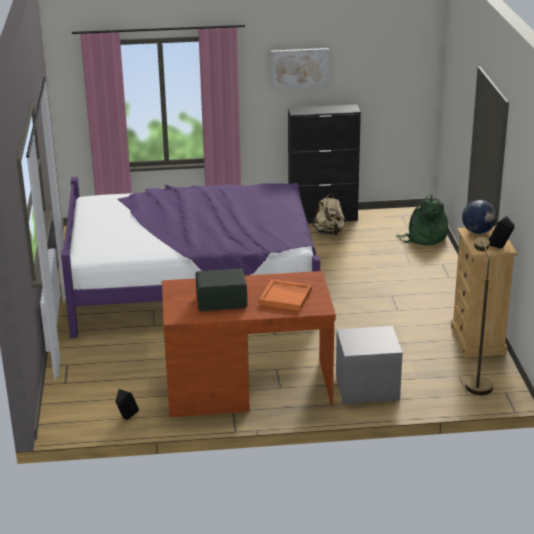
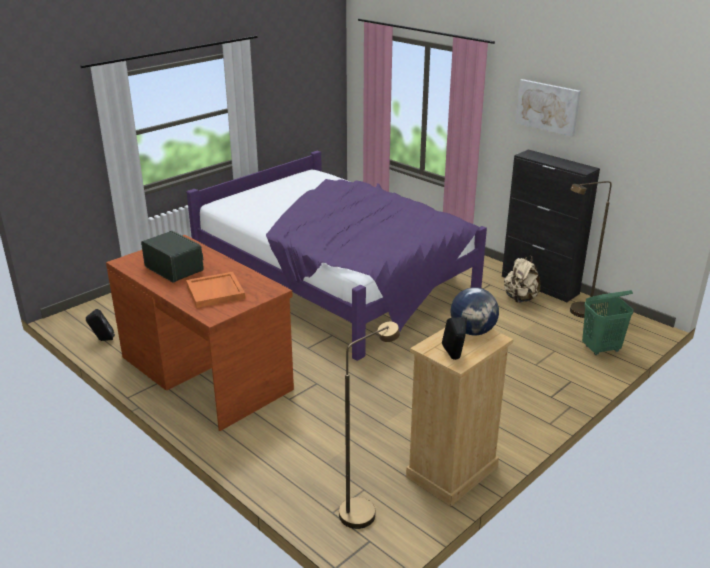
camera: 50 degrees right, 0 degrees up
(366, 389) = (271, 438): grey nightstand -> none
(374, 224) = (576, 313): none -> brown floor lamp
(424, 237) = (601, 349): green backpack -> green laundry basket

